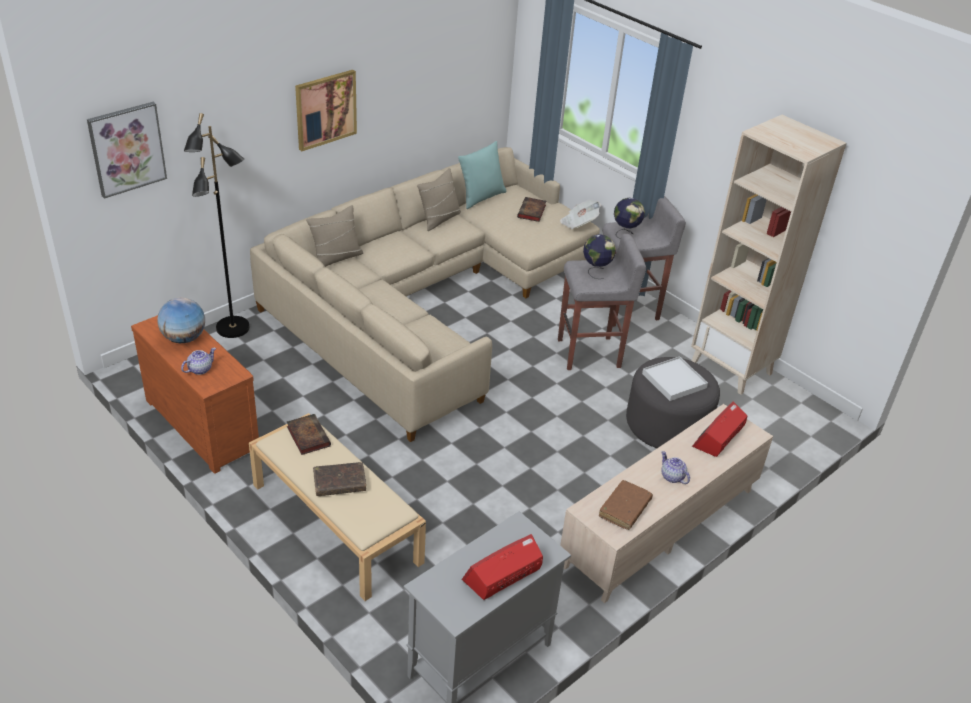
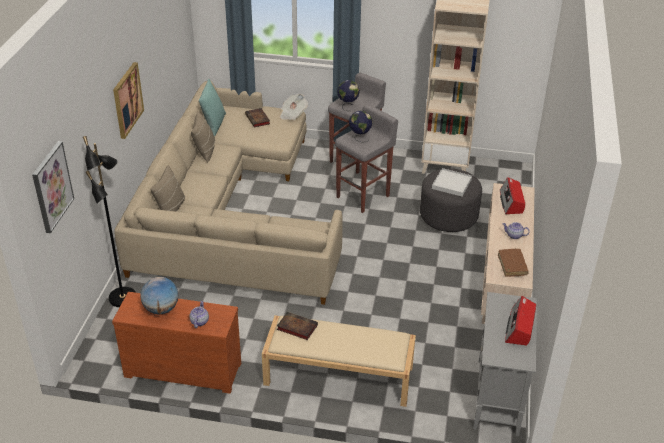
camera: 35 degrees left, 0 degrees up
(339, 483) = (349, 342): brown book -> none

